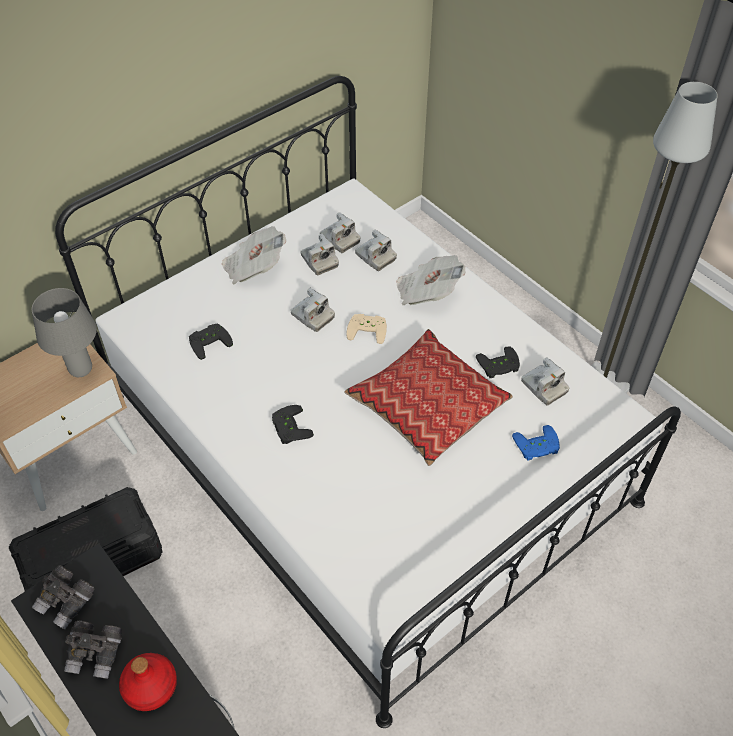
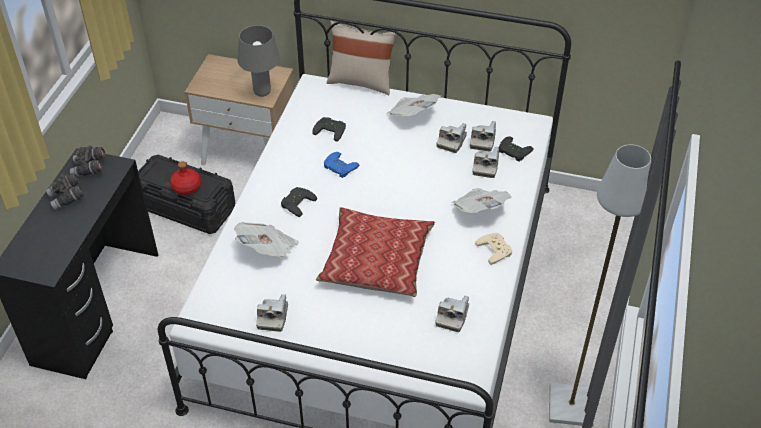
camera: 55 degrees right, 5 degrees down
(150, 686) = (62, 230): red bottle -> red bottle (186, 187)
(163, 279) = (361, 82): none -> beige pillow
(312, 316) = (398, 164): camera -> camera (273, 317)
(336, 489) = (268, 250): none -> newspaper
(368, 329) = (414, 197): beige game controller -> beige game controller (496, 249)
(499, 366) = (448, 282): black game controller -> black game controller (513, 152)
(537, 447) = (392, 337): blue game controller -> blue game controller (338, 167)

